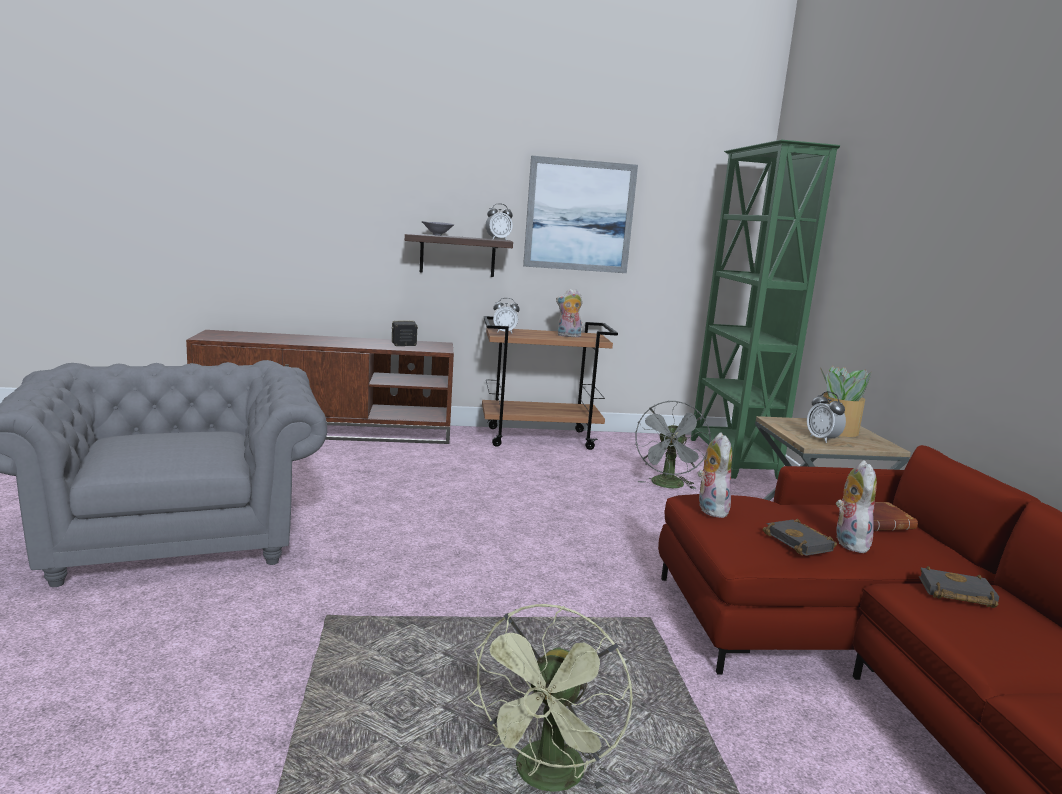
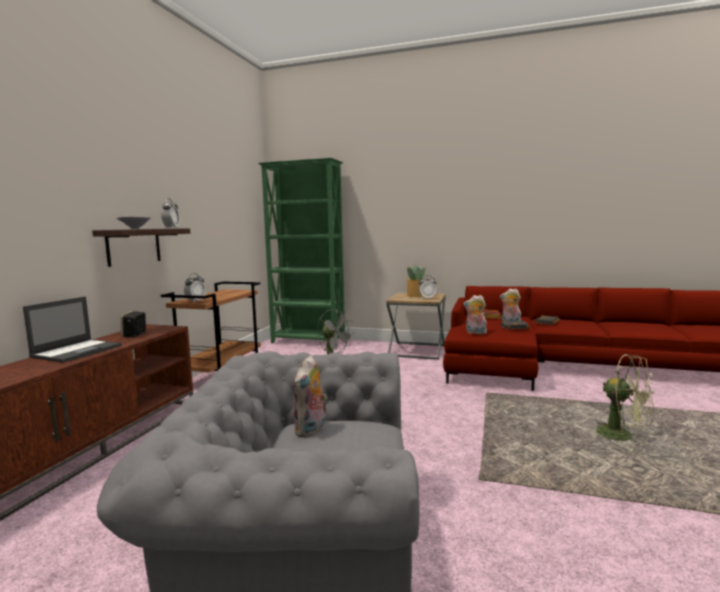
camera: 65 degrees left, 5 degrees down
(341, 341) = (78, 351): none -> laptop
(568, 336) = (226, 293): plush toy -> plush toy (311, 430)
(579, 216) = (199, 206): picture -> none

